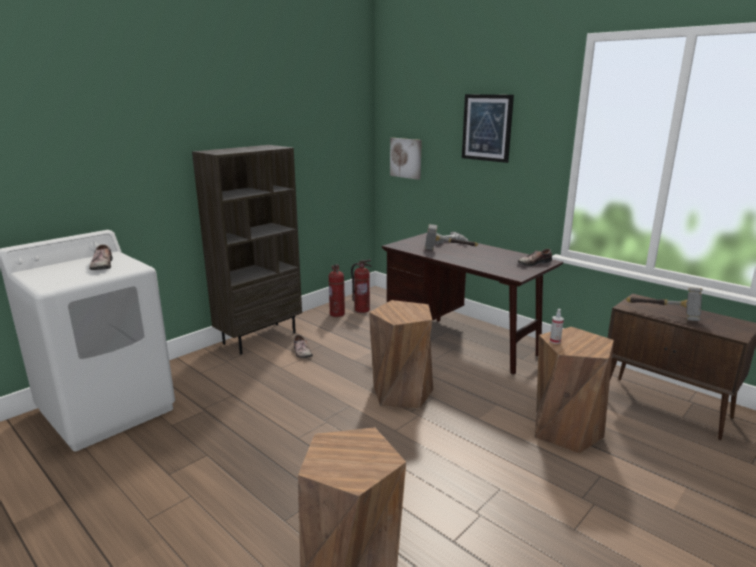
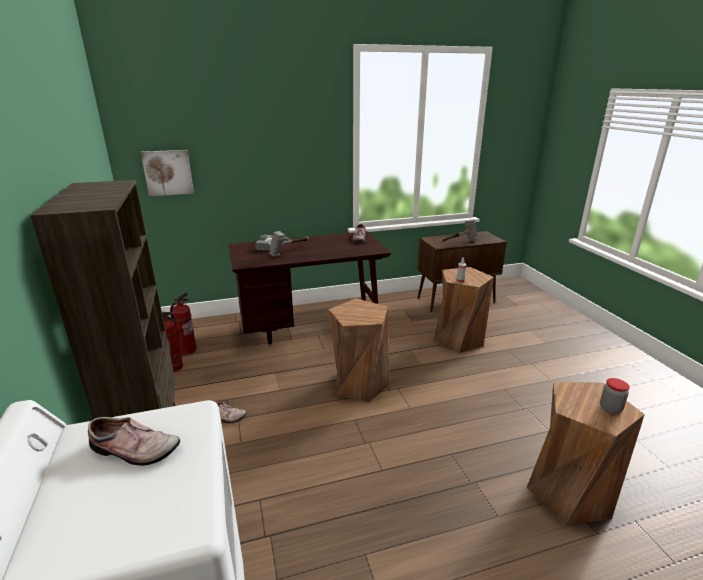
camera: 60 degrees left, 5 degrees up
(349, 468) = (610, 408): none -> jar
(487, 127) = (269, 129): picture -> none

